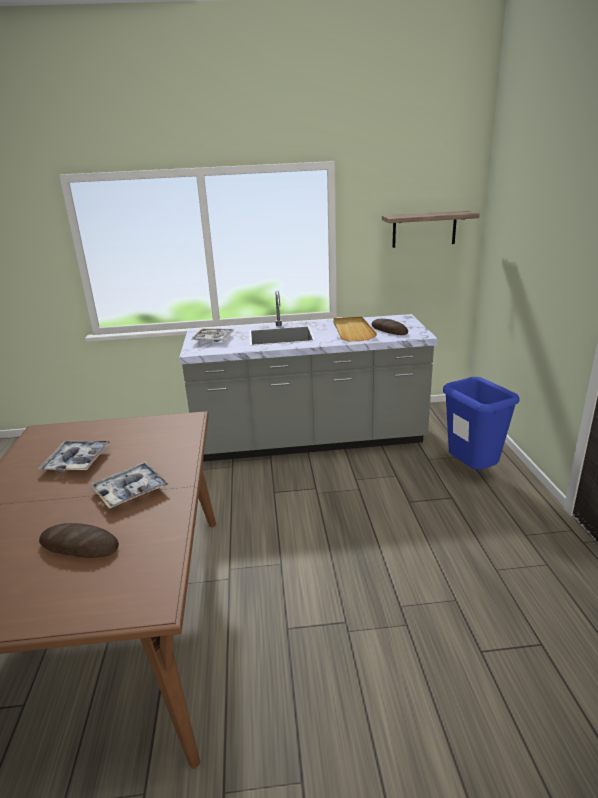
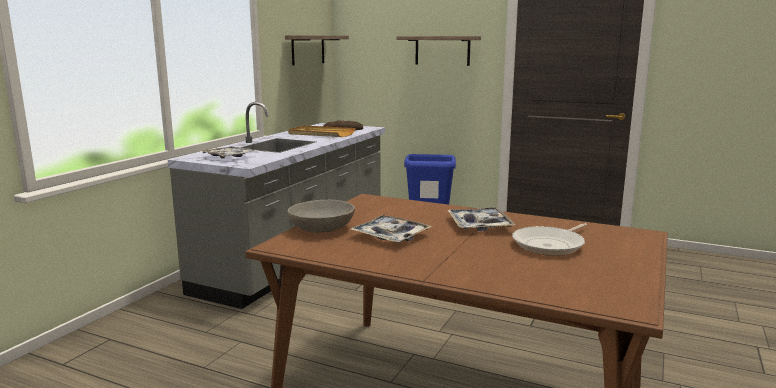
camera: 60 degrees left, 10 degrees down
(79, 546) = (550, 245): bread -> frying pan
(87, 430) = (322, 228): none -> grey bowl
(555, 249) = (442, 50): none -> shelf

